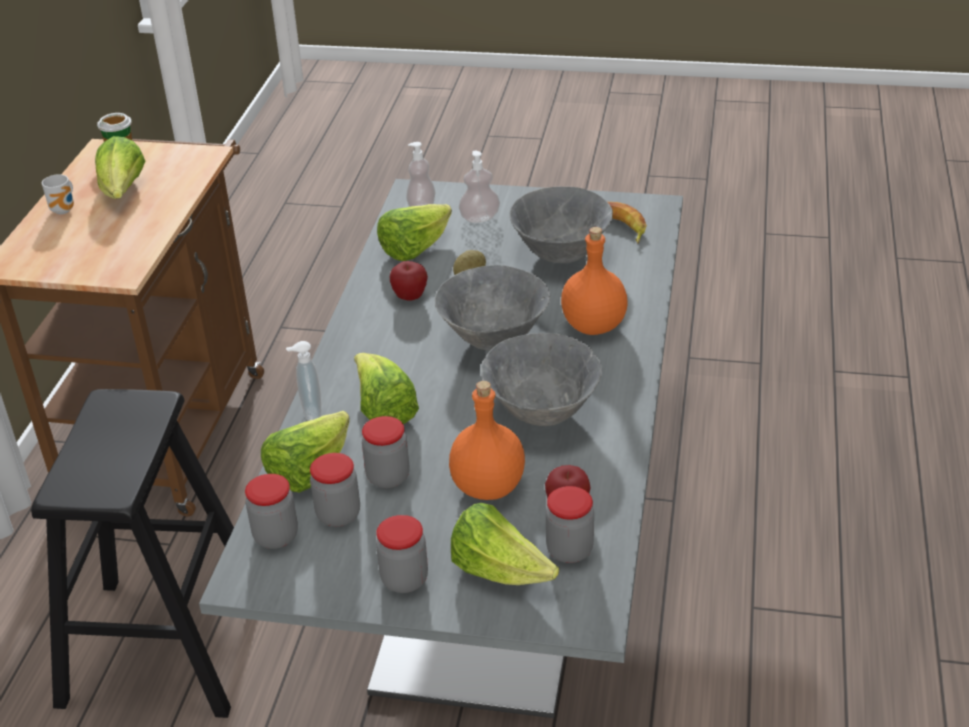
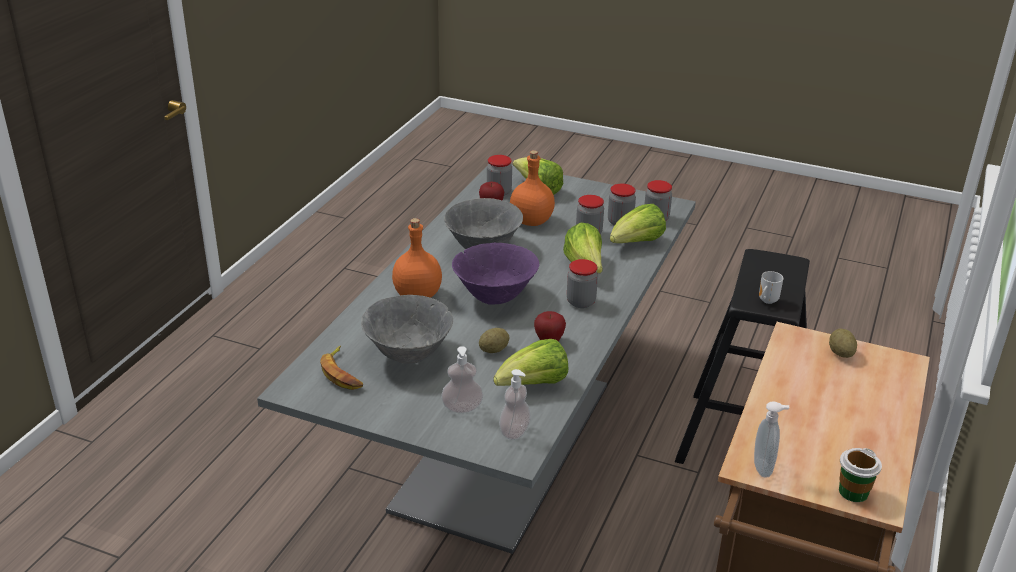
camera: 170 degrees left, 5 degrees down
(65, 210) = (880, 416): mug -> mug (766, 301)
(75, 263) = (841, 353): none -> potato
(123, 192) = (826, 428): lettuce -> none
(310, 414) = (635, 273): soap dispenser -> soap dispenser (764, 468)
(404, 579) = (588, 194): jar -> jar (581, 302)
(494, 340) = (494, 298): grey bowl -> purple bowl

